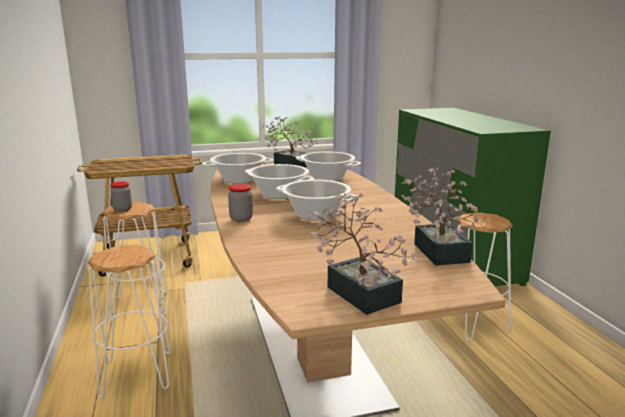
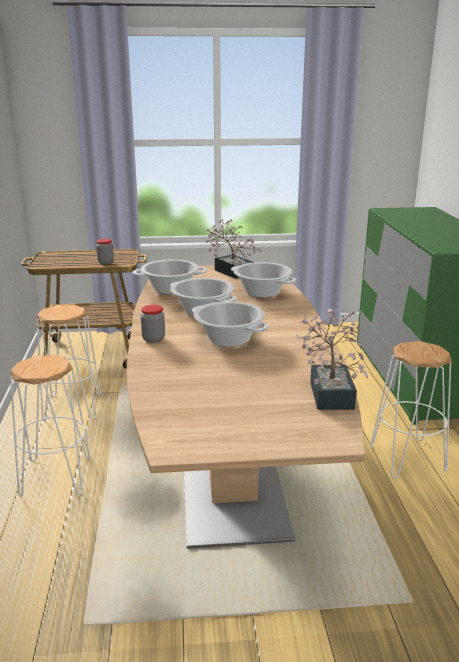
camera: 10 degrees right, 5 degrees up
(122, 209) = (55, 312): jar -> jar (106, 262)
(358, 290) = (228, 431): potted plant -> none

